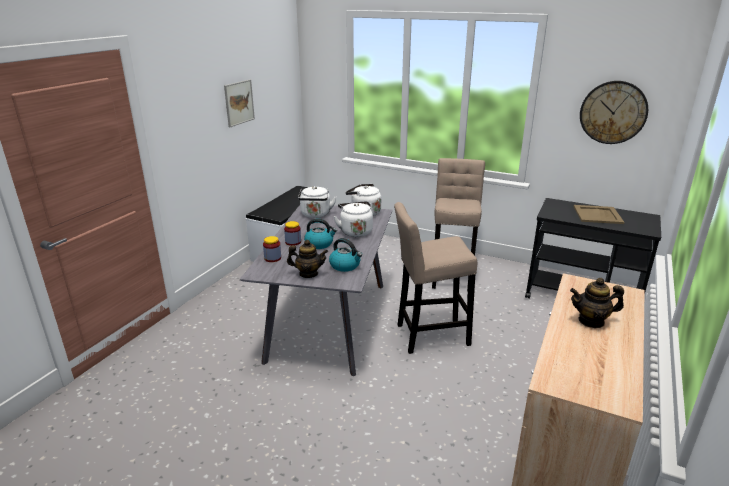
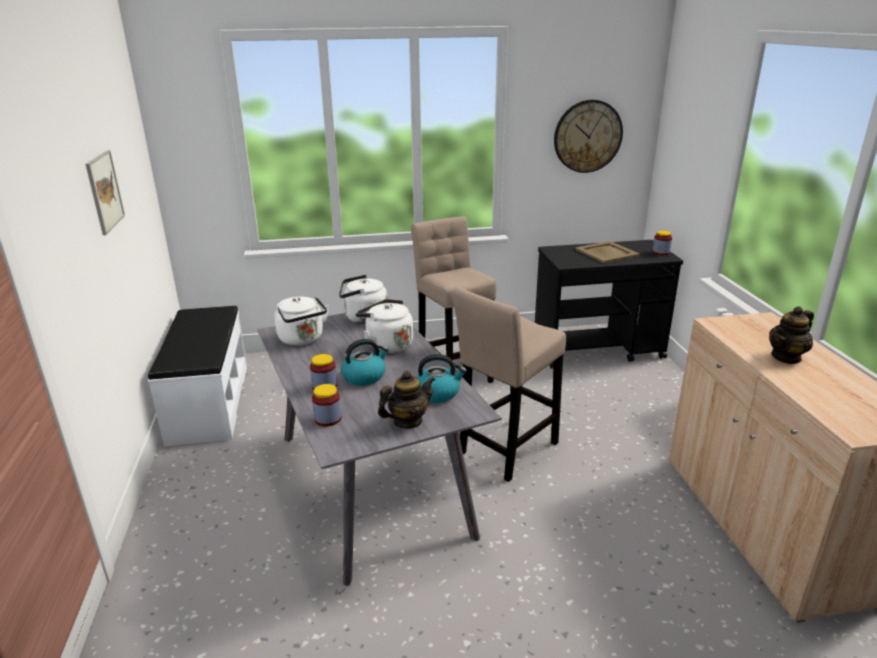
camera: 35 degrees left, 0 degrees up
(649, 226) = (661, 252): none -> jar

